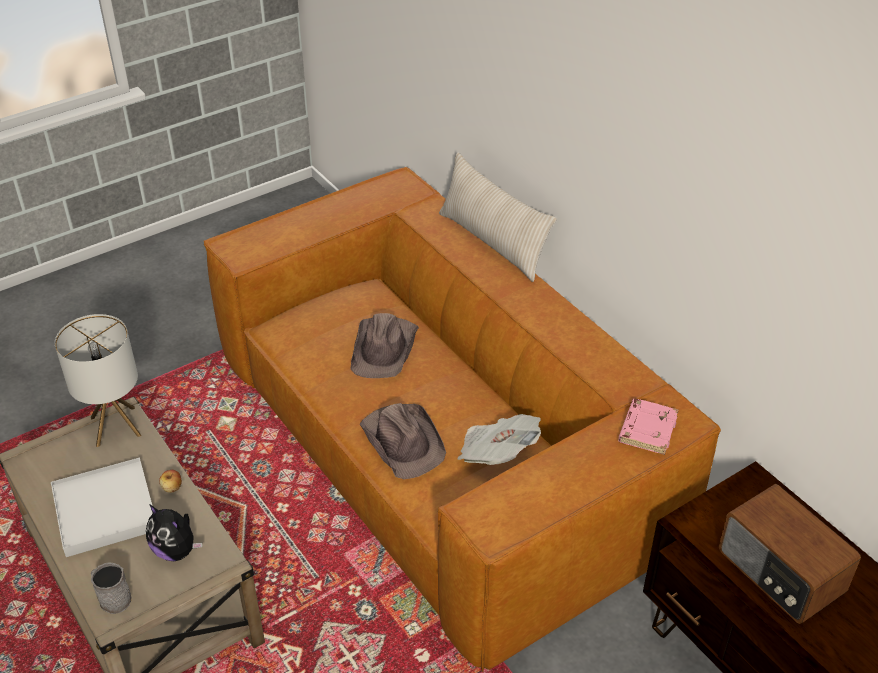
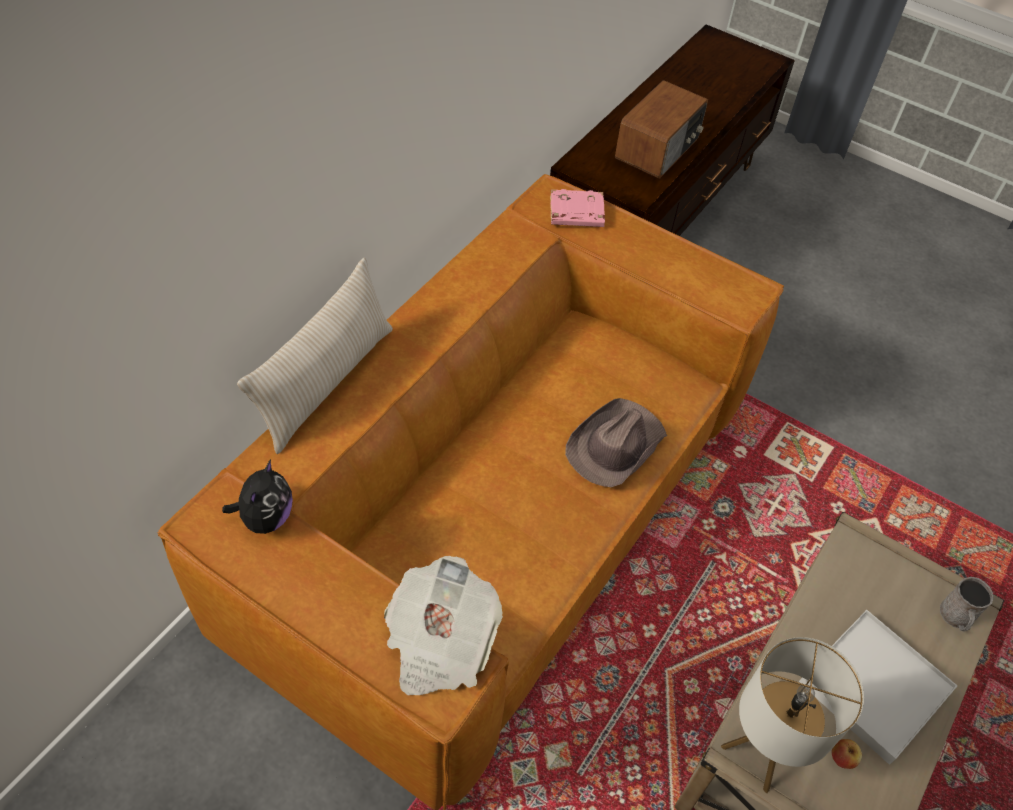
camera: 115 degrees left, 10 degrees up
(172, 488) = (805, 632): apple -> apple (842, 758)
(176, 550) = (871, 587): plush toy -> plush toy (266, 518)
(385, 349) = (482, 507): brown hat -> none
(497, 453) = (590, 366): newspaper -> newspaper (439, 643)

